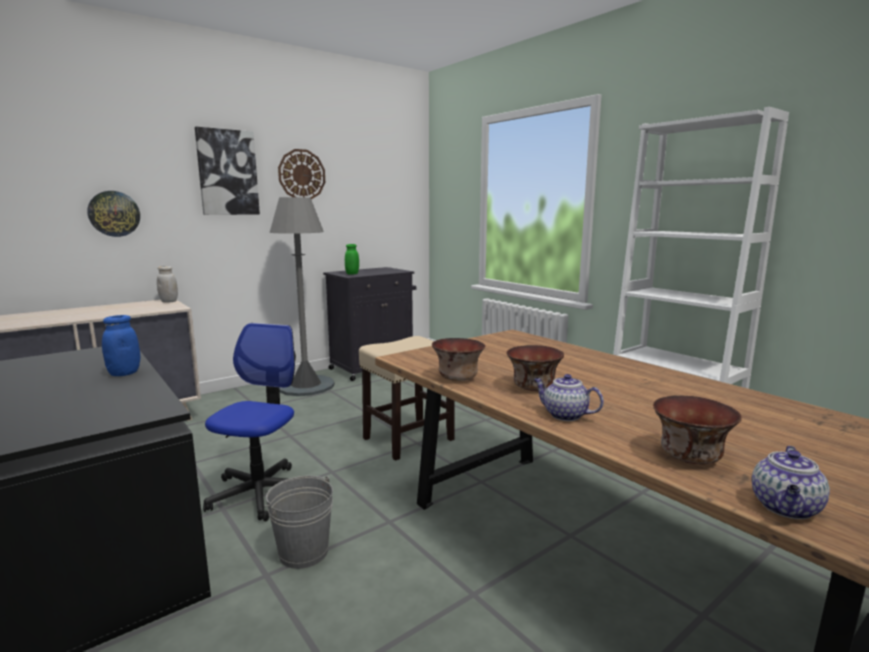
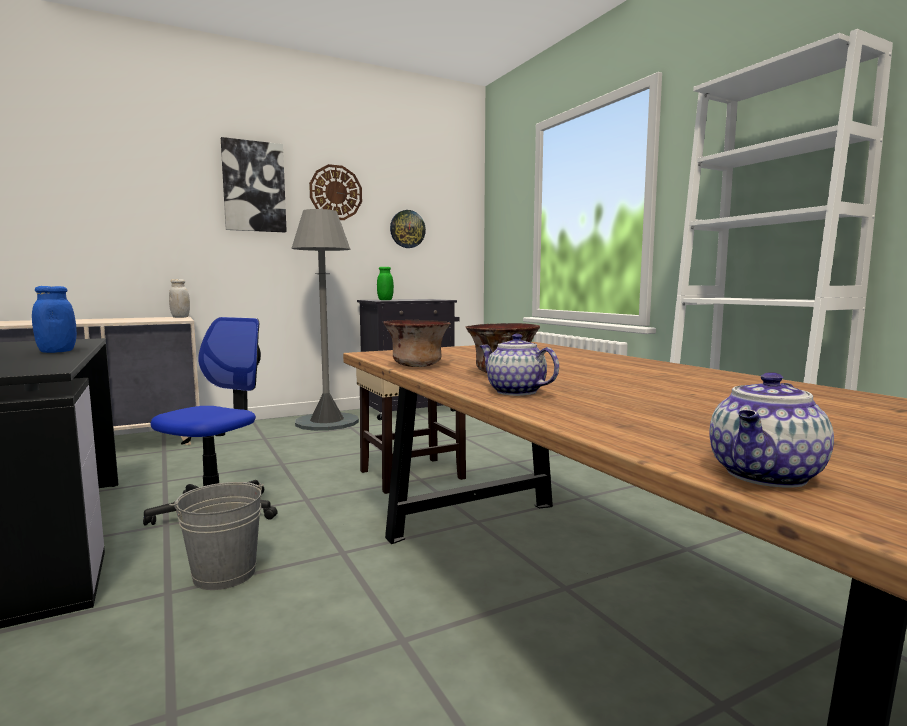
camera: 10 degrees right, 5 degrees down
(114, 213) = (132, 224): wall clock -> wall clock (407, 229)
(691, 458) = (656, 427): bowl -> none

